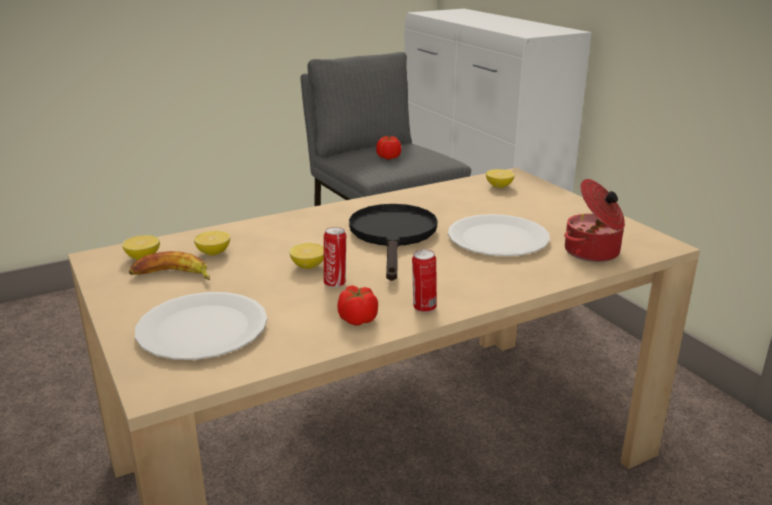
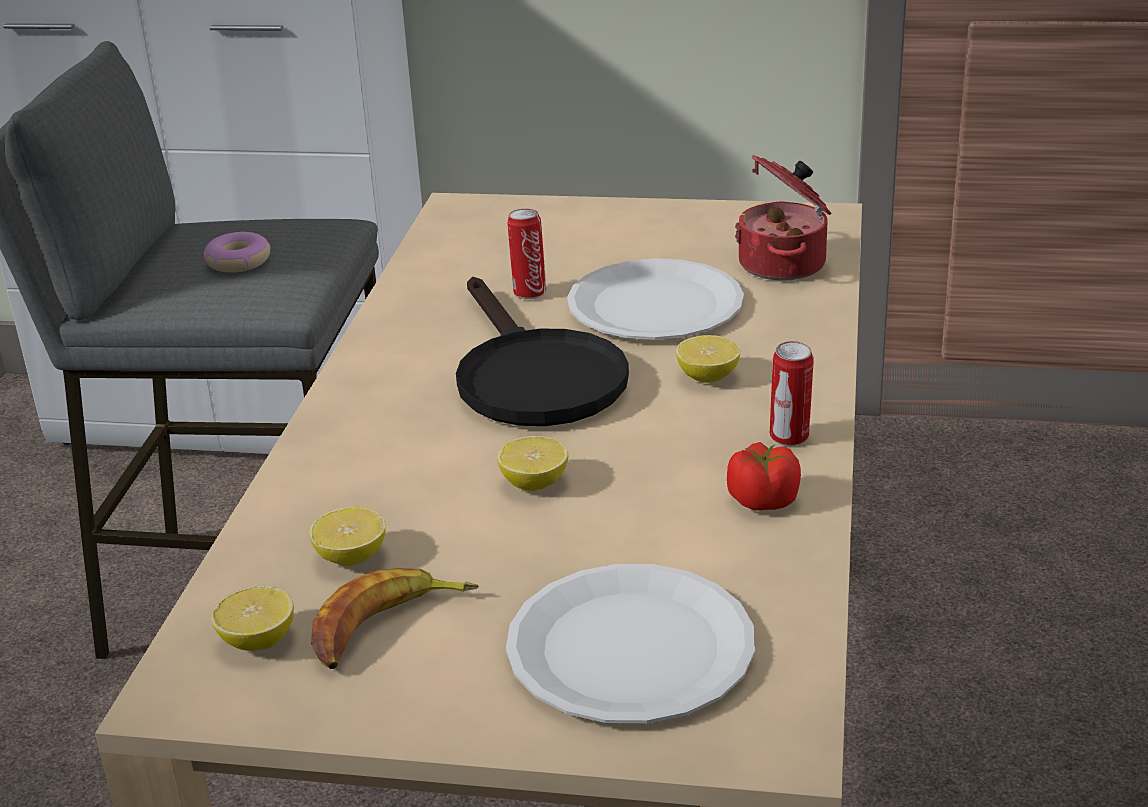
camera: 50 degrees left, 5 degrees up
(335, 283) = (625, 479): can -> can (529, 293)
(388, 157) = (238, 262): tomato -> donut
(393, 236) = (532, 376): black frying pan -> black frying pan turned 150 degrees counterclockwise
(499, 186) = (483, 232): lemon -> lemon (708, 377)

